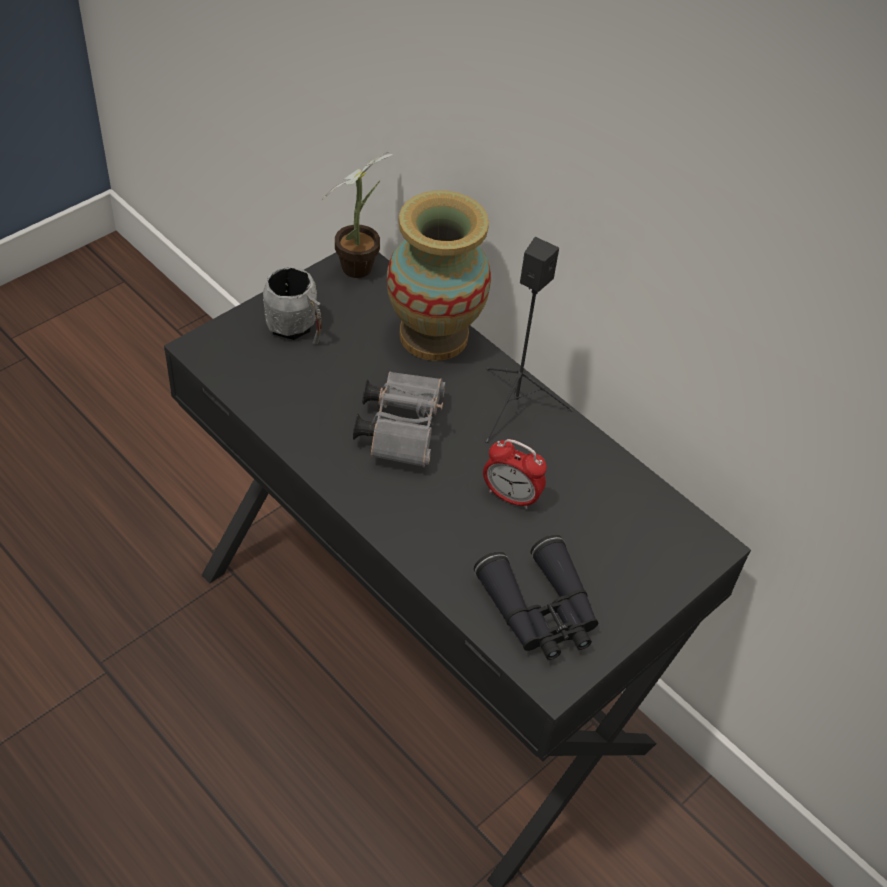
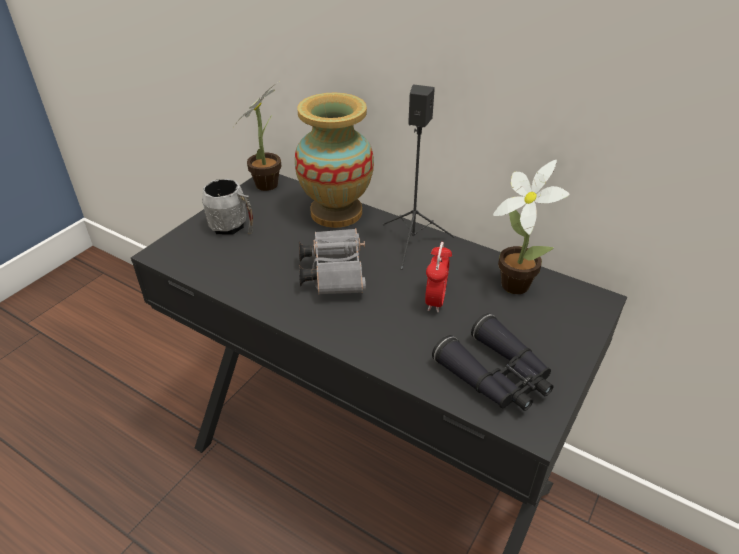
camera: 10 degrees left, 10 degrees down
(511, 496) = (435, 300): alarm clock -> alarm clock turned 90 degrees counterclockwise
(618, 494) = (514, 282): none -> potted plant

